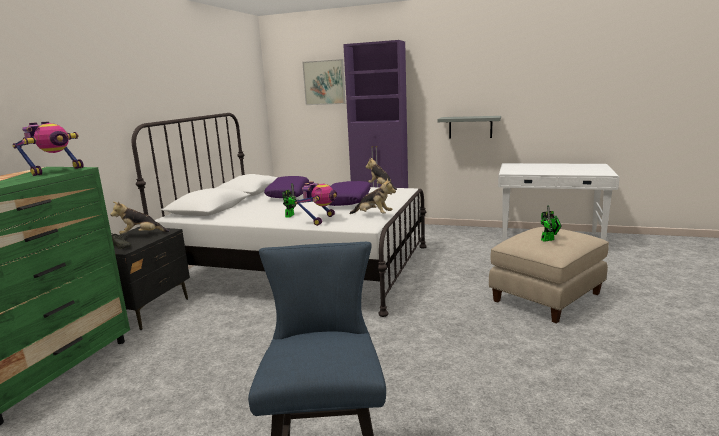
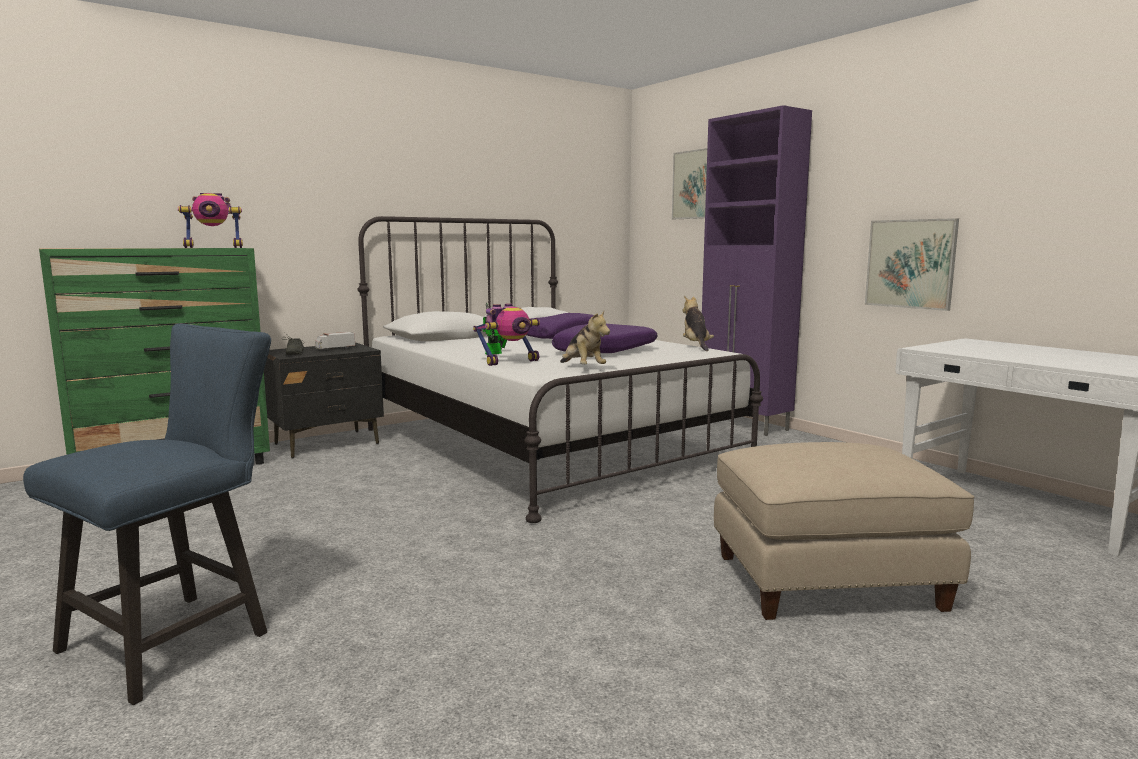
camera: 35 degrees right, 5 degrees down
(141, 235) = (335, 348): plush toy -> toy truck
(470, 127) = (910, 264): grey shelf -> picture
(549, 239) = (813, 456): toy robot -> none

